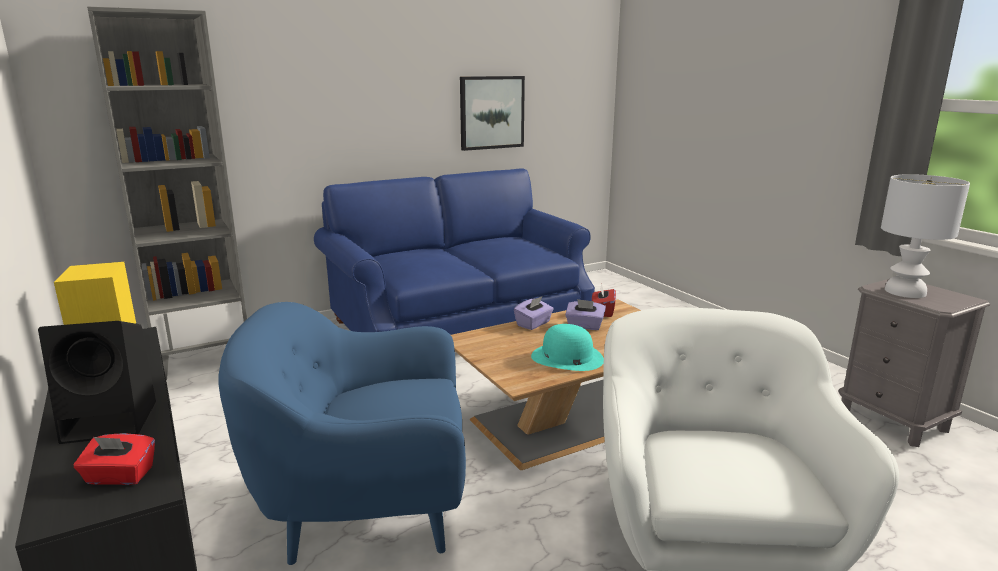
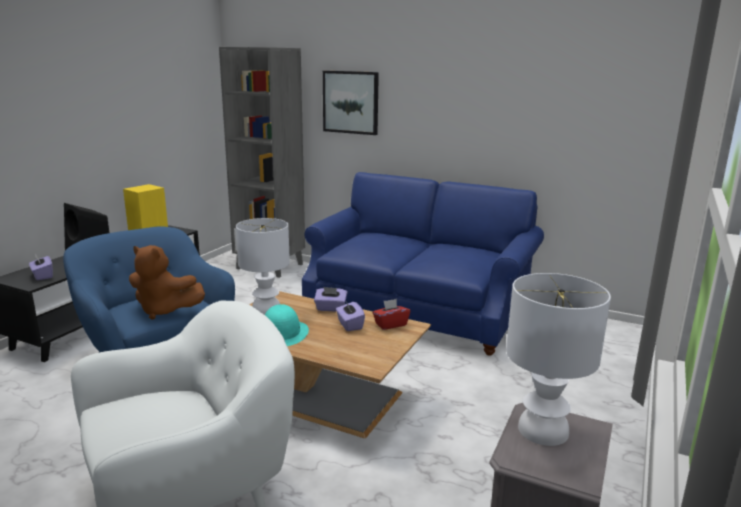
camera: 55 degrees right, 0 degrees up
(119, 476) = (42, 276): red tissue box -> purple tissue box
(424, 404) = (164, 310): none -> brown plush toy
(491, 112) = (519, 133): picture -> picture (351, 102)
(492, 351) = (265, 309): none -> white table lamp

